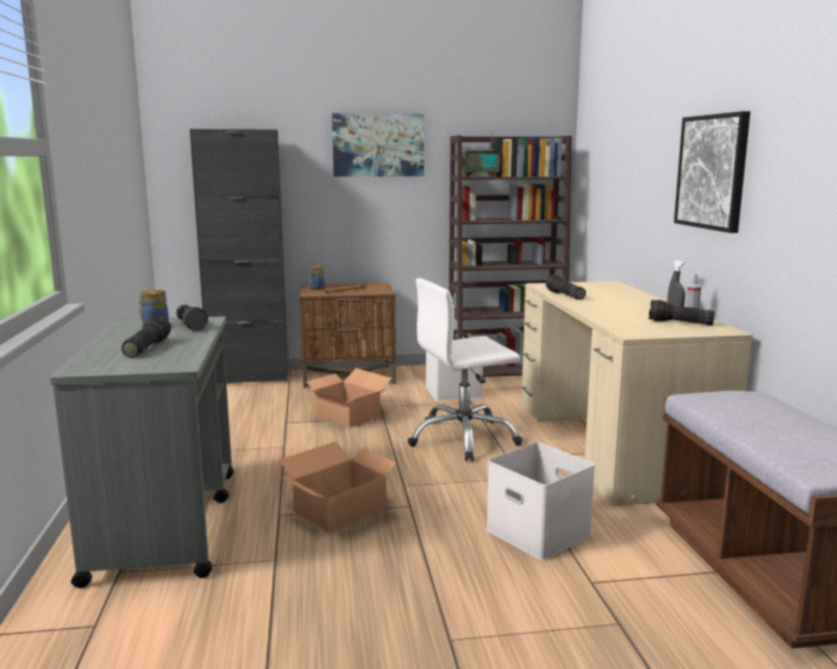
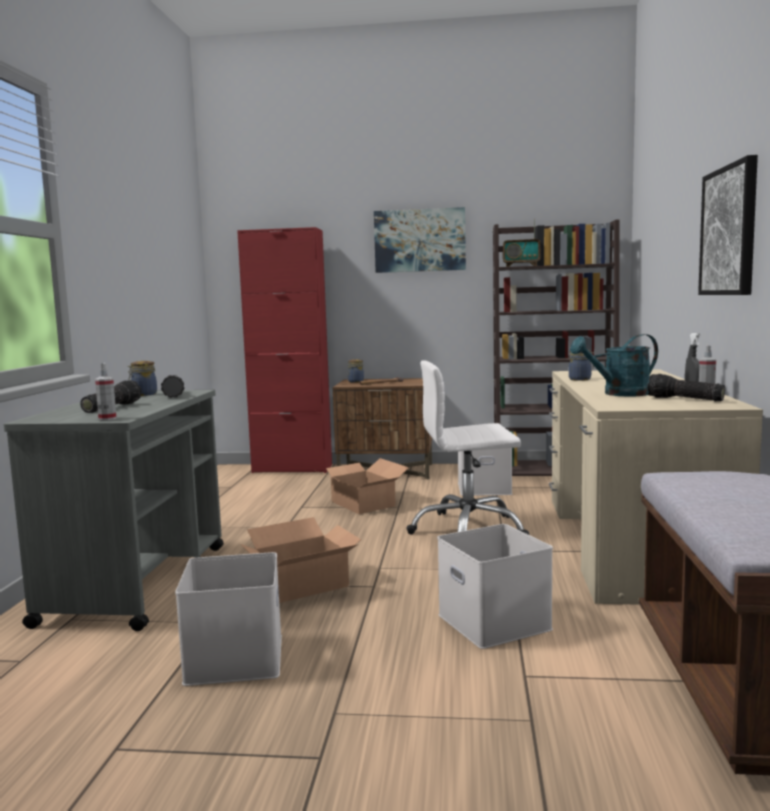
camera: 15 degrees right, 5 degrees down
(166, 366) = (107, 418): none -> spray bottle
(249, 378) = (292, 469): black cabinet -> red cabinet
(319, 595) = (233, 657): none -> white storage box
(564, 295) = (581, 379): flashlight -> jar
(618, 316) = (619, 394): none -> turquoise watering can

